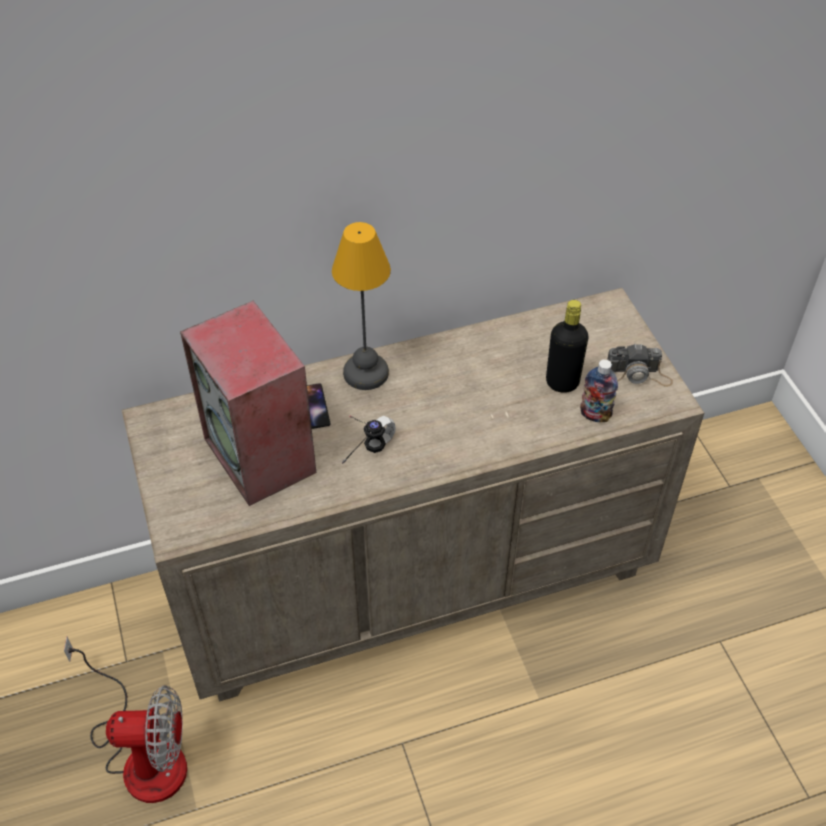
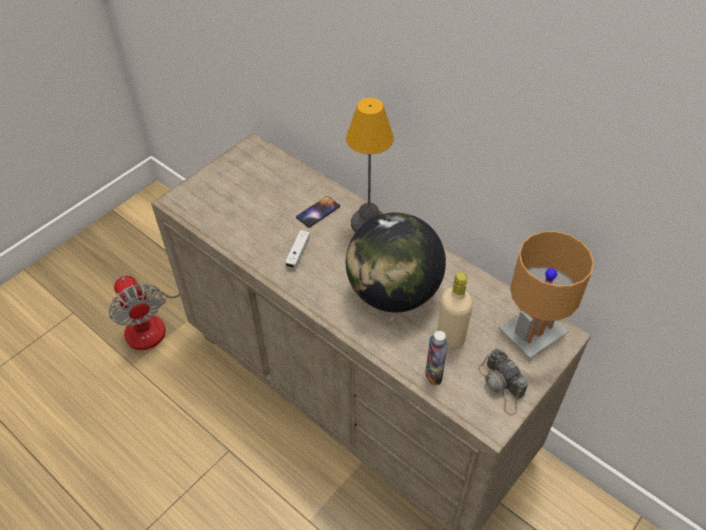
camera: 60 degrees right, 0 degrees up
(262, 456) = (260, 208): speaker -> none
(360, 451) = (298, 253): headphones -> white game controller
(476, 397) = (393, 292): none -> globe
(562, 382) = (450, 338): black bottle -> beige bottle
(595, 324) = (532, 334): none -> brown table lamp

